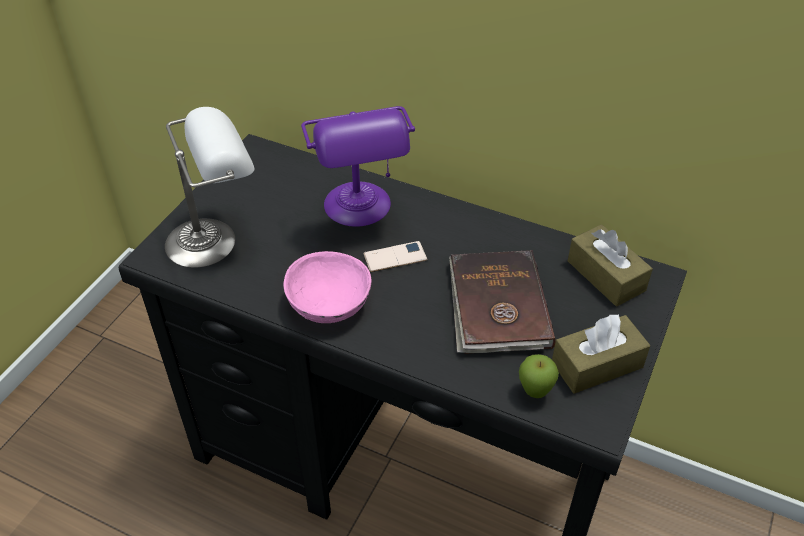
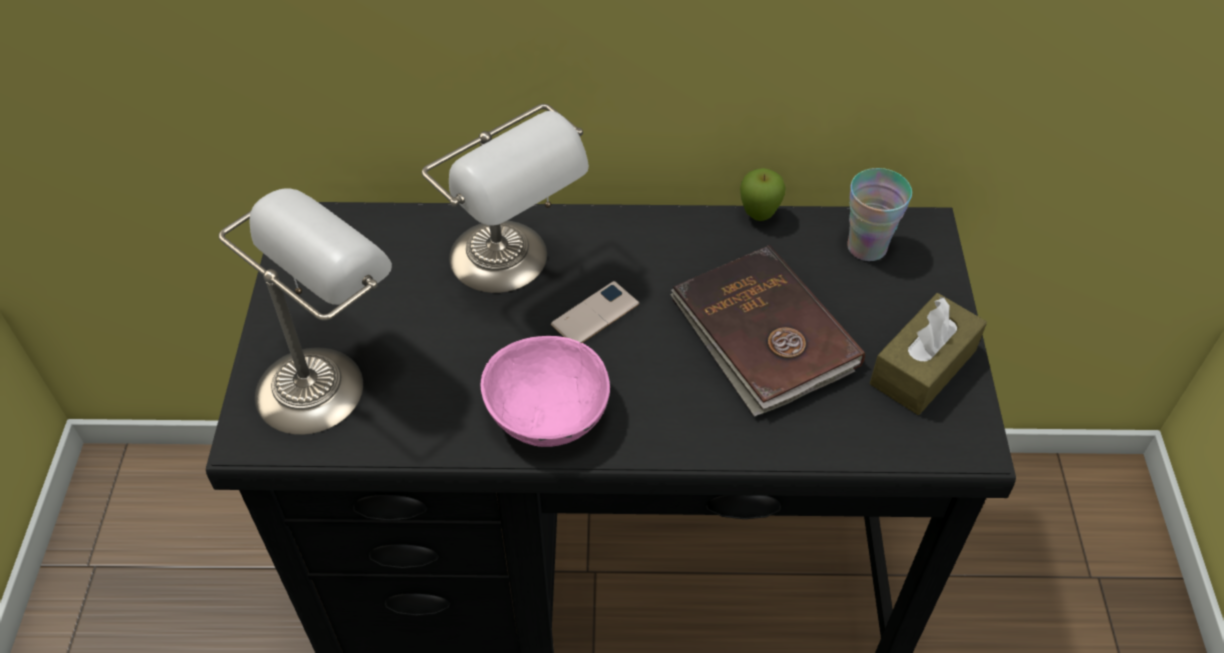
camera: 25 degrees left, 5 degrees up
(362, 213) = (513, 266): purple table lamp -> white table lamp
(534, 393) = (874, 432): apple -> apple (758, 216)
(606, 276) = (867, 247): brown tissue box -> cup

